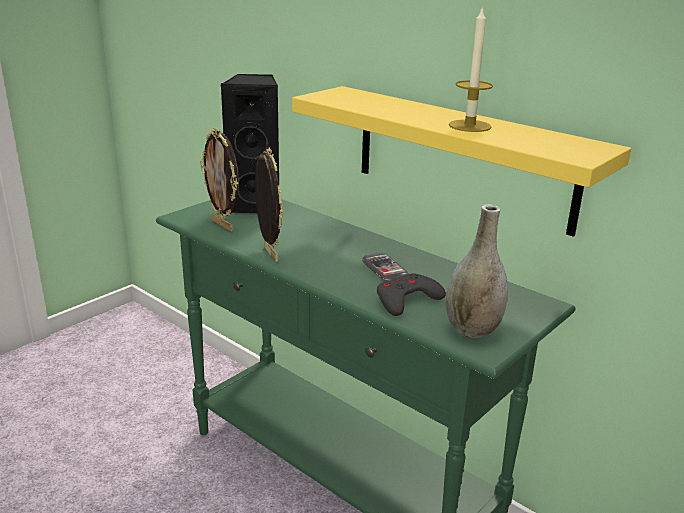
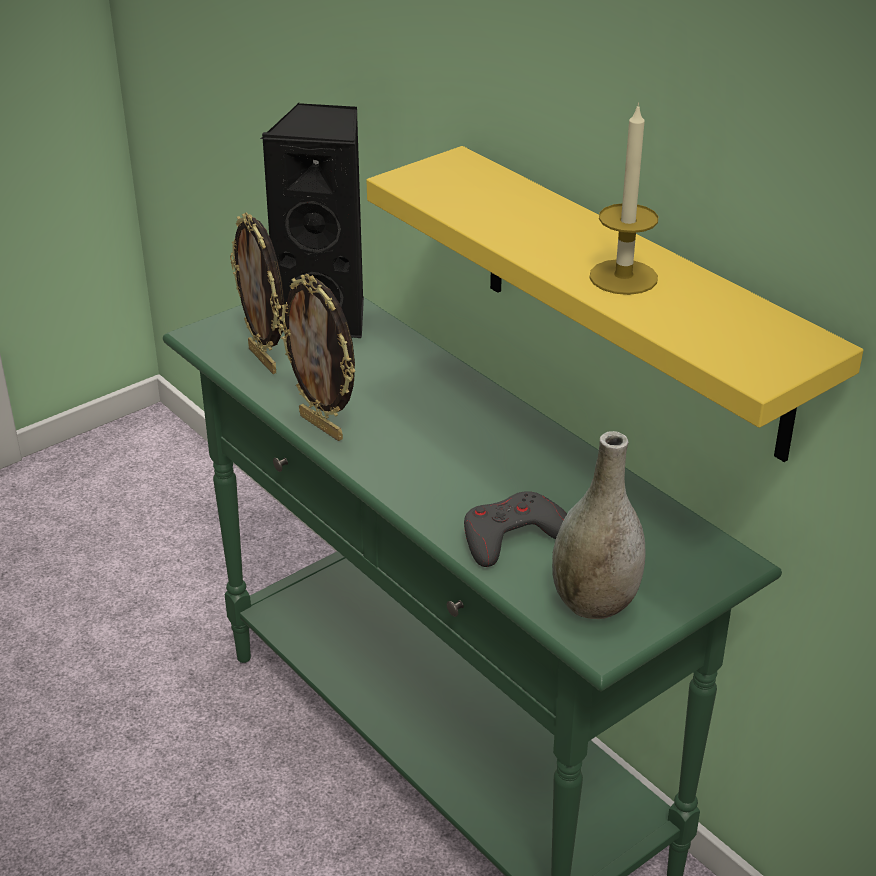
camera: 10 degrees right, 10 degrees up
(269, 254) = (323, 426): picture frame -> picture frame turned 150 degrees clockwise
(385, 269) = (498, 471): phone -> none

